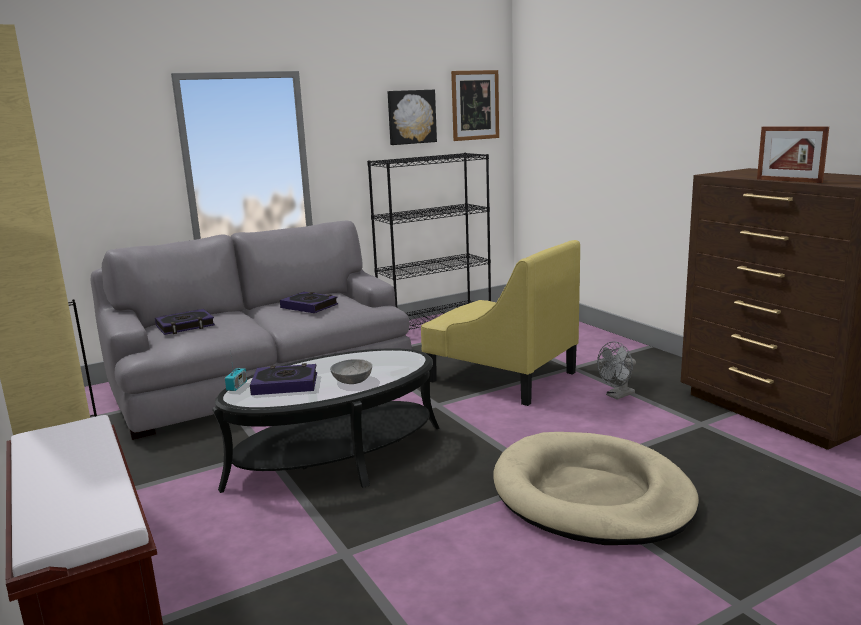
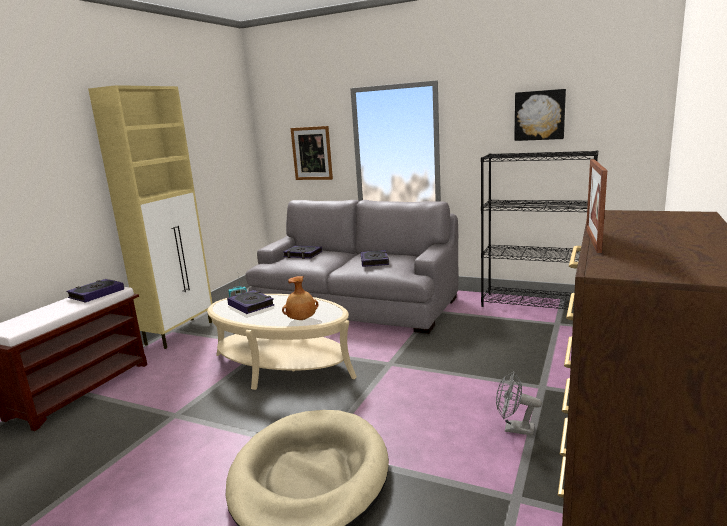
camera: 55 degrees right, 0 degrees up
(68, 441) = (96, 294): none -> book
(336, 456) = (282, 365): black coffee table -> beige coffee table
(352, 380) = (272, 316): grey bowl -> none
(394, 370) = (302, 320): none -> brown vase
(475, 105) = (618, 102): picture -> picture (312, 153)
(501, 376) = (472, 365): yellow armchair -> none

